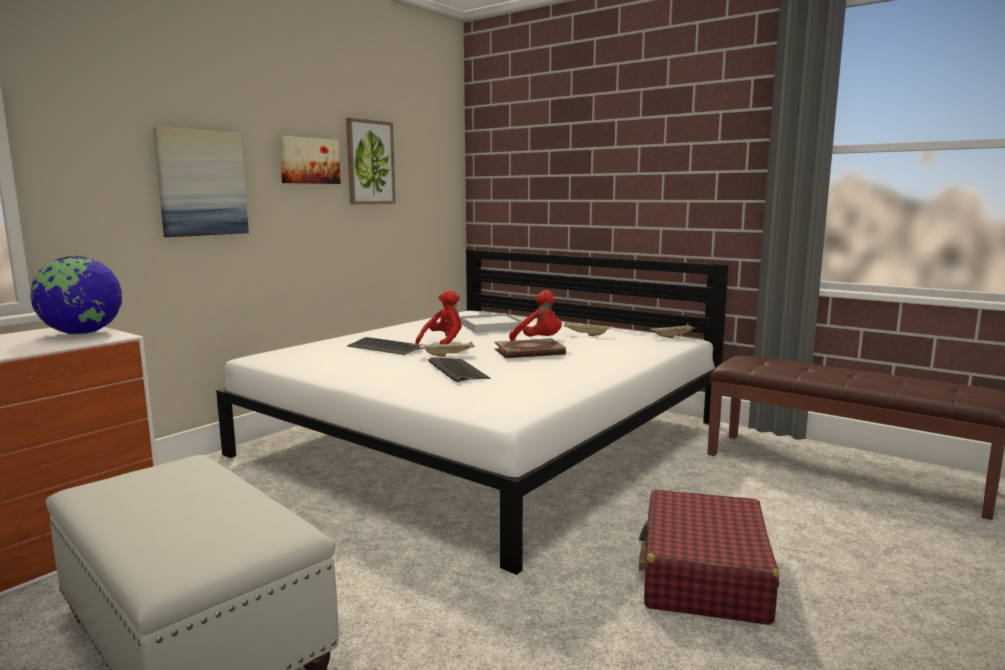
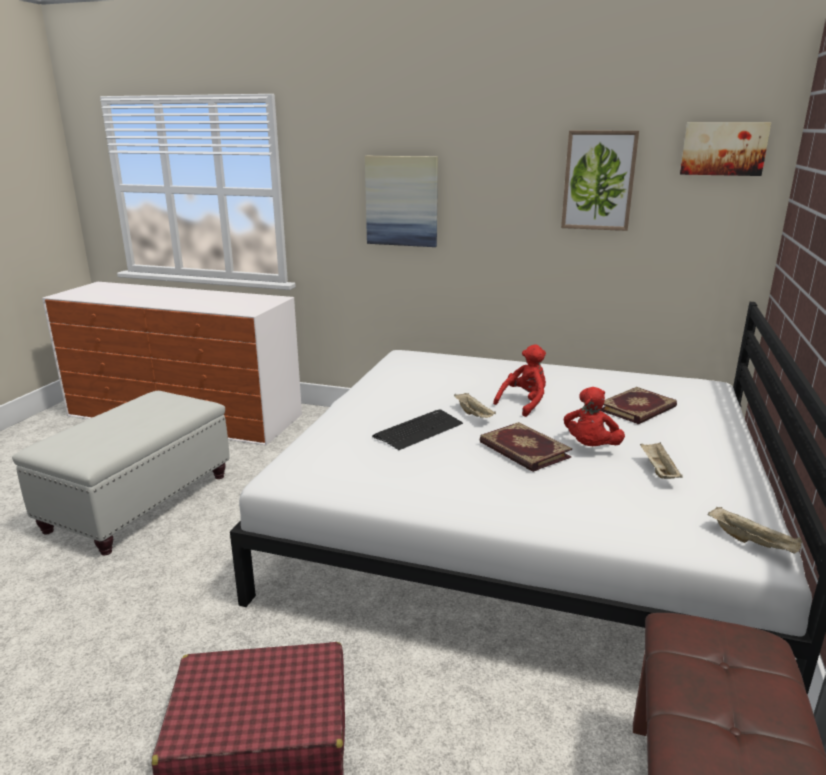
camera: 70 degrees right, 10 degrees up
(82, 334) = (255, 305): globe -> none
(309, 161) = (513, 180): picture -> picture (723, 148)
(385, 347) = (475, 385): keyboard -> none
(443, 343) = (524, 403): red plush toy -> red plush toy turned 60 degrees counterclockwise
(491, 326) = (638, 409): white tray -> book

